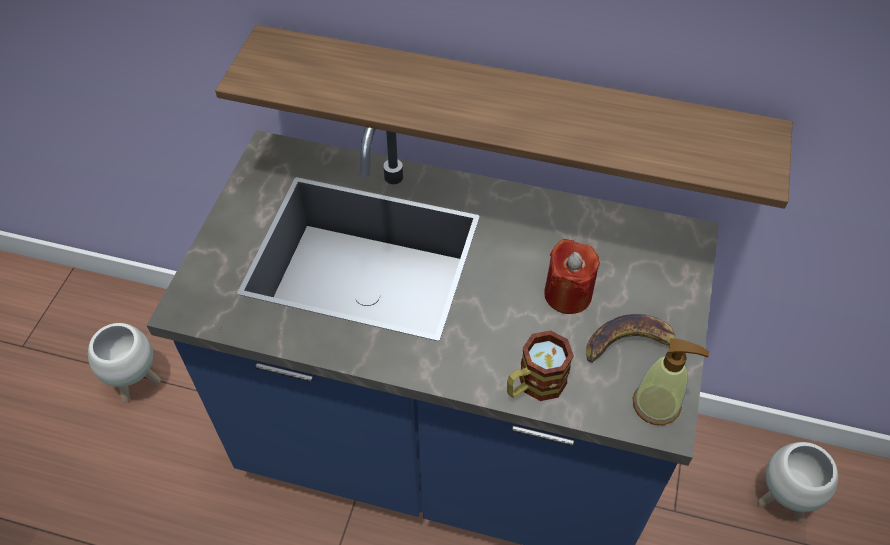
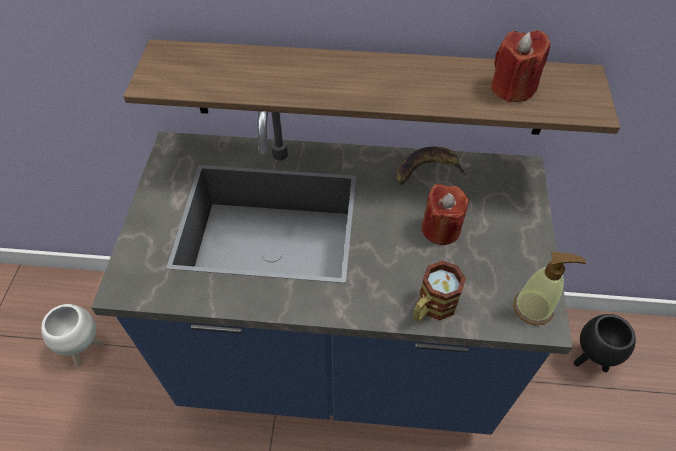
camera: 10 degrees left, 0 degrees up
(631, 345) = (500, 262): banana -> banana (427, 170)
(669, 136) = (512, 88): none -> red candle
(780, 501) = (589, 359): white planter -> black planter

